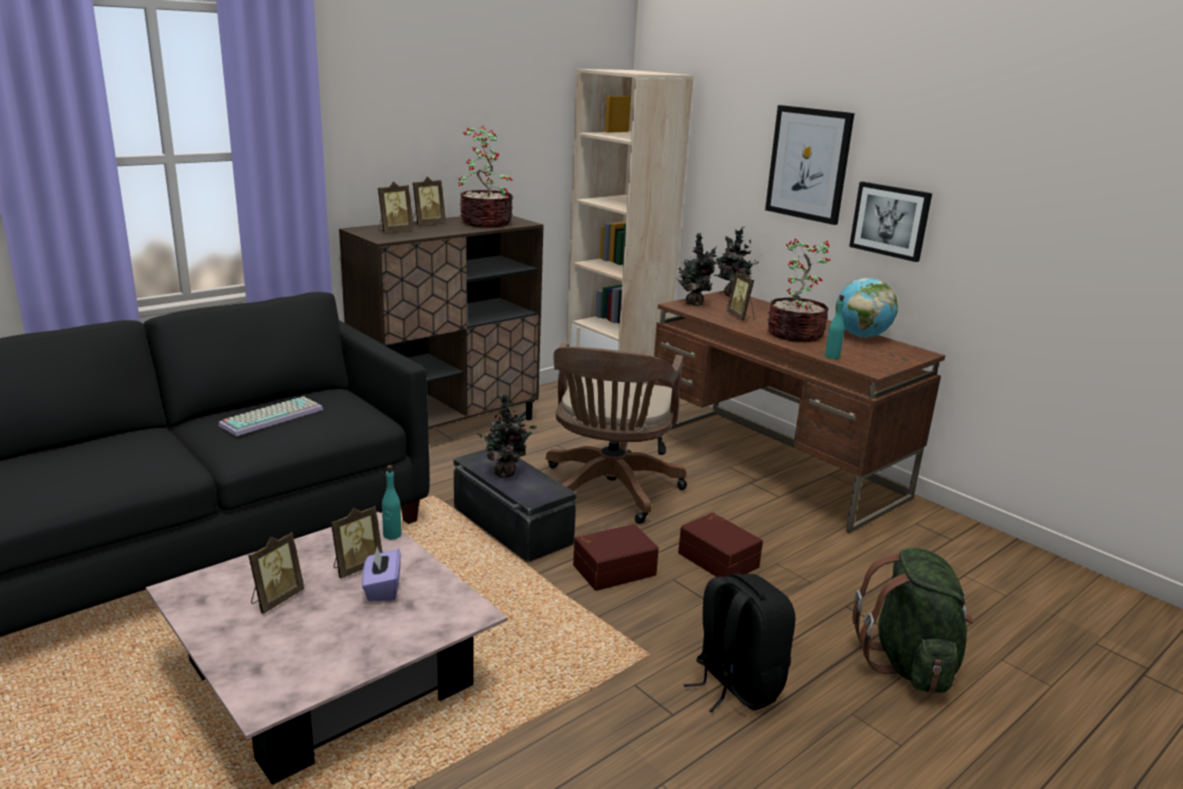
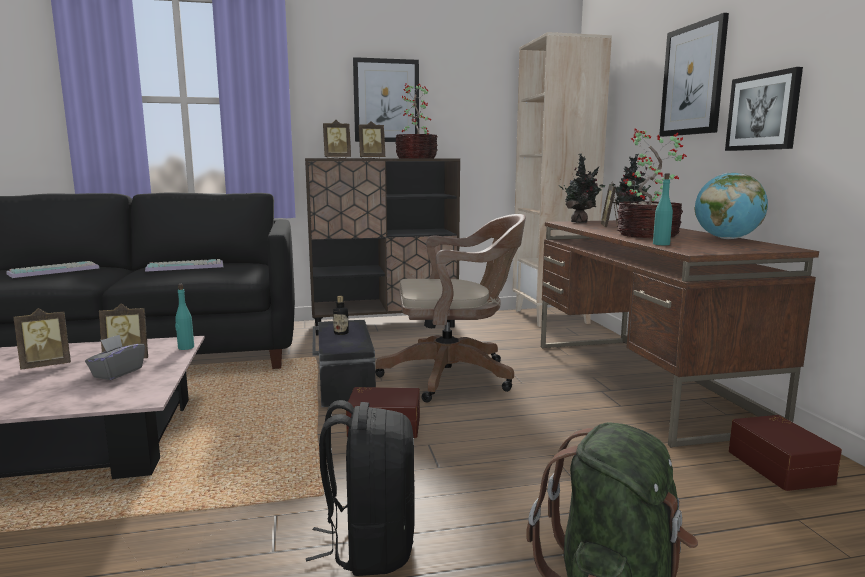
camera: 30 degrees right, 10 degrees down
(101, 457) = (55, 271): none -> keyboard
(382, 589) = (117, 373): purple tissue box -> grey tissue box
(432, 142) = (386, 101): none -> picture
(506, 472) = (341, 333): potted plant -> bottle
(609, 492) = (455, 376): brown office chair -> brown office chair turned 135 degrees counterclockwise
(719, 559) = (494, 439): brown storage box -> brown storage box (781, 466)

